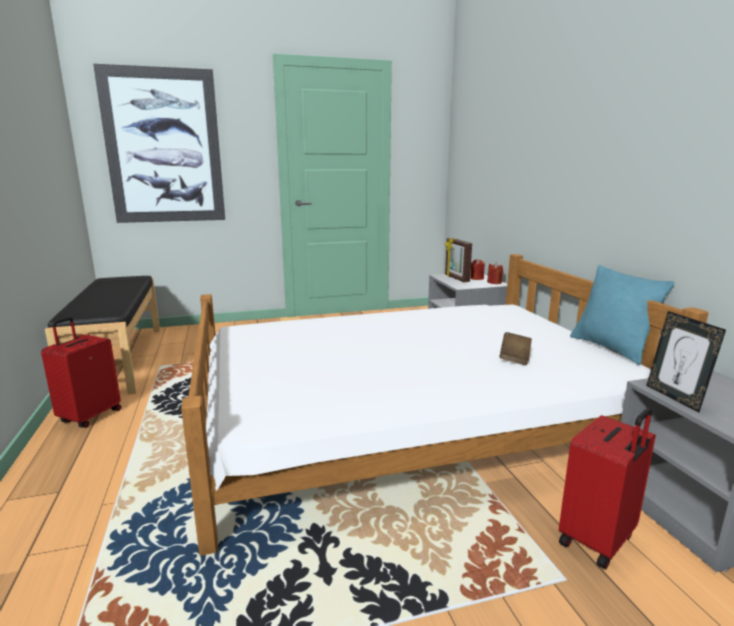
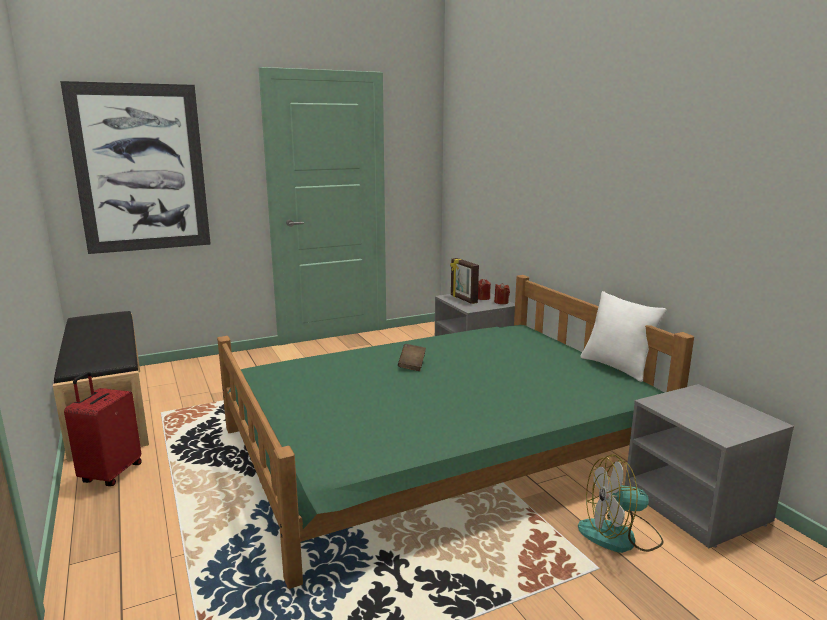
camera: 10 degrees left, 0 degrees up
(407, 418) = (438, 446): white bed -> green bed
(515, 358) = (537, 383): brown book -> brown book (412, 365)
(598, 540) = (620, 535): red suitcase -> fan
(610, 348) = (616, 367): turquoise pillow -> white pillow
(675, 397) = (672, 412): picture frame -> none

